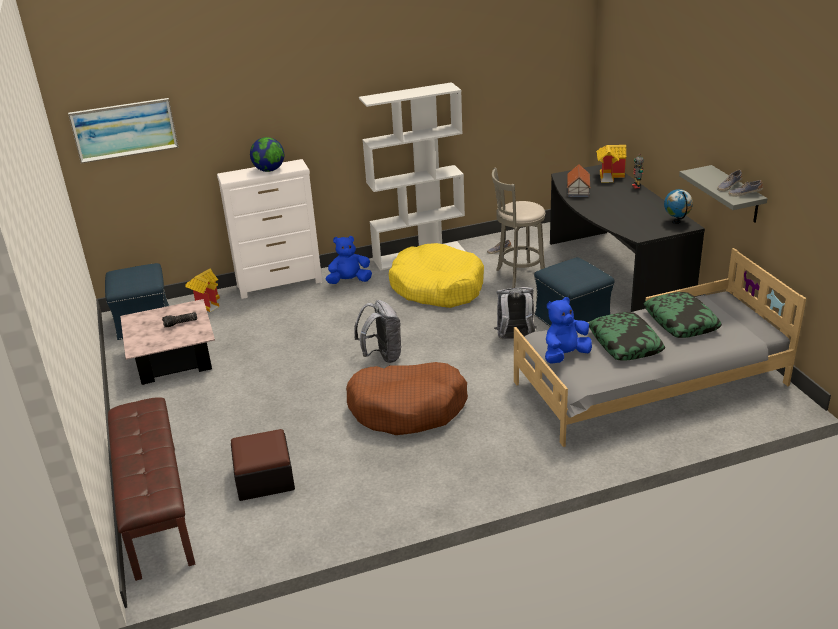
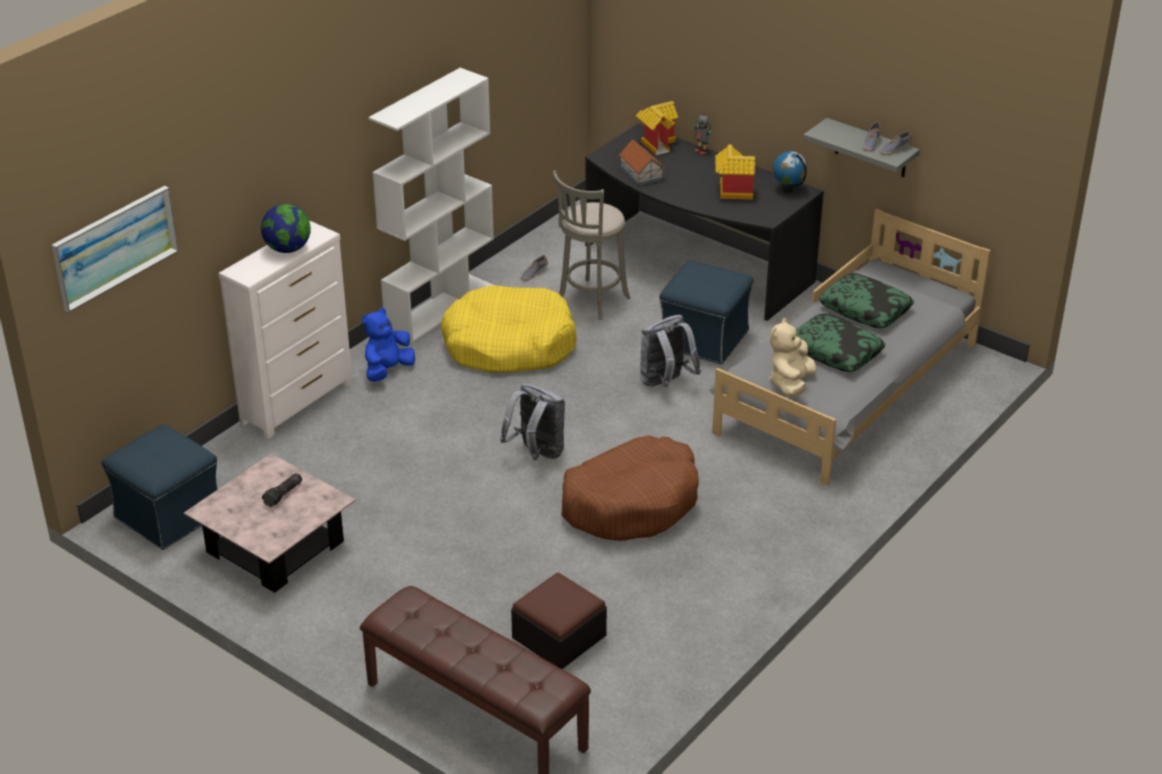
camera: 35 degrees left, 5 degrees up
(206, 303) = (226, 460): toy house -> toy house (731, 192)
(565, 355) = (791, 384): blue plush toy -> beige plush toy

